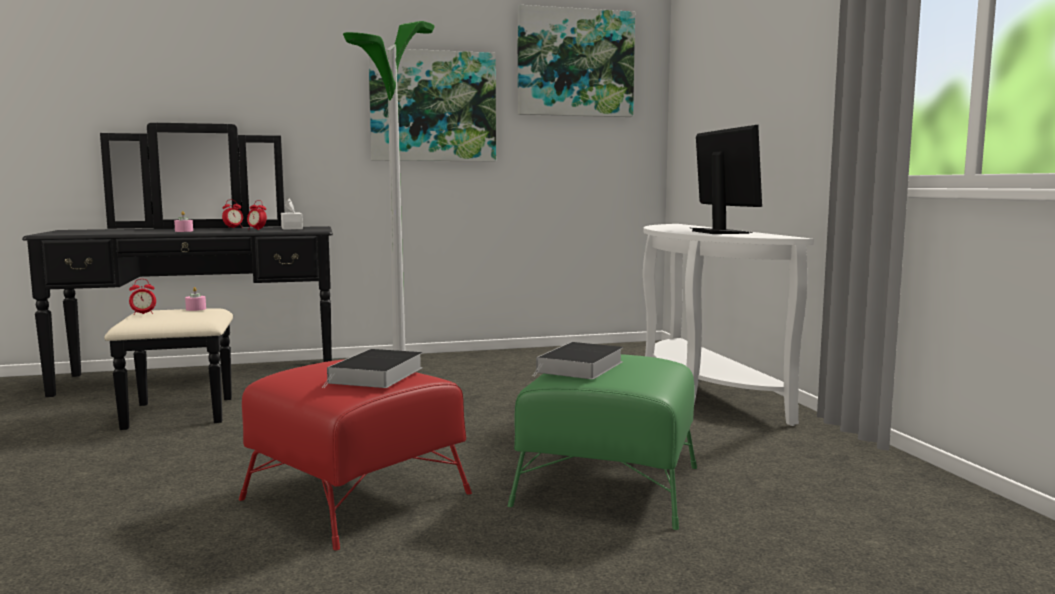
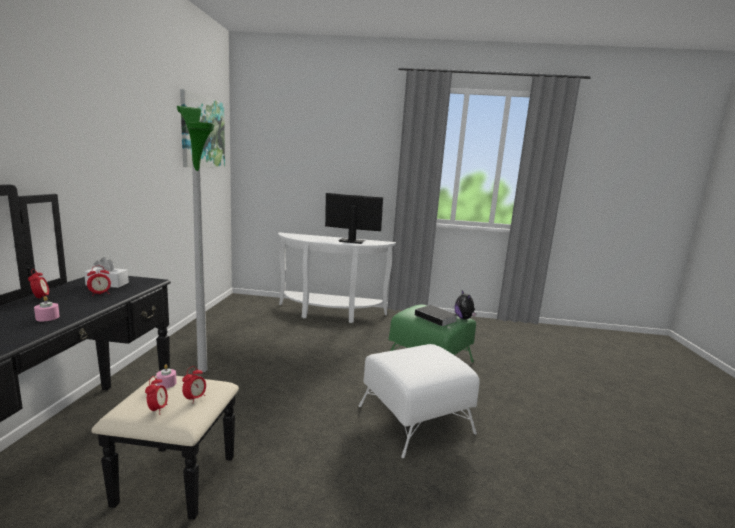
camera: 70 degrees left, 5 degrees up
(166, 317) = (195, 398): none -> alarm clock
(356, 495) = (414, 419): red ottoman -> white ottoman
(376, 375) = (433, 354): book -> none
(433, 106) = (144, 161): picture -> none
(629, 385) = (464, 318): none -> plush toy

